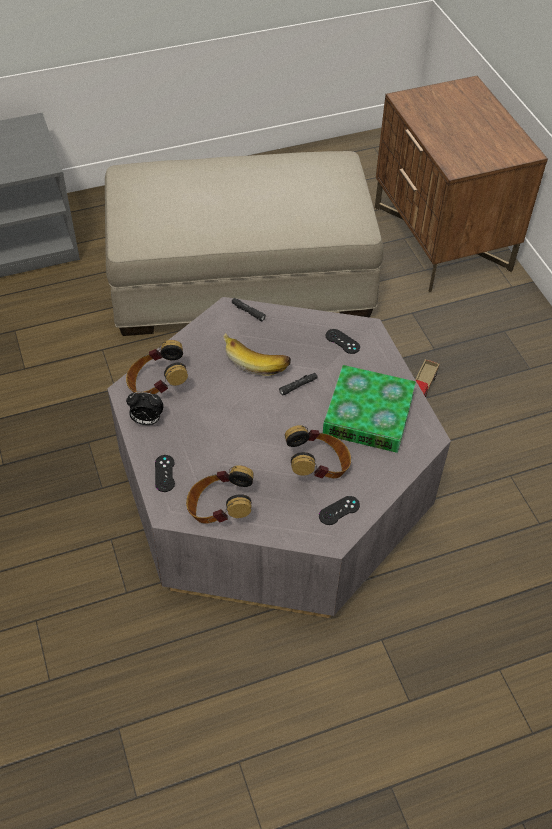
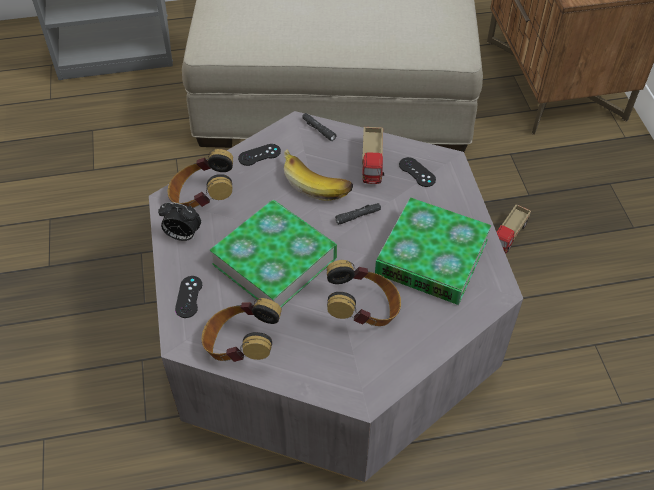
camera: 10 degrees right, 0 degrees up
(233, 433) = (274, 261): none -> book
(302, 338) = (373, 163): none -> toy truck
(339, 510) = (378, 364): black game controller -> black game controller (259, 155)

